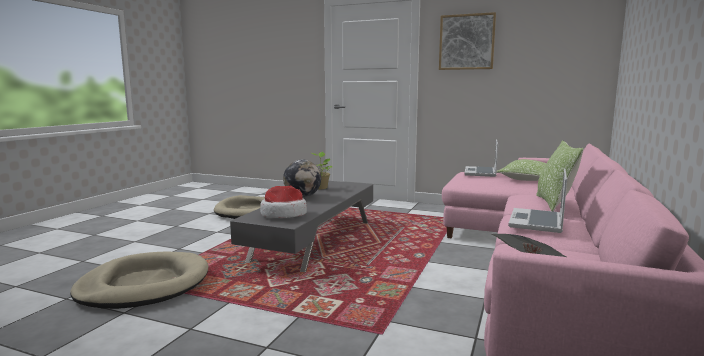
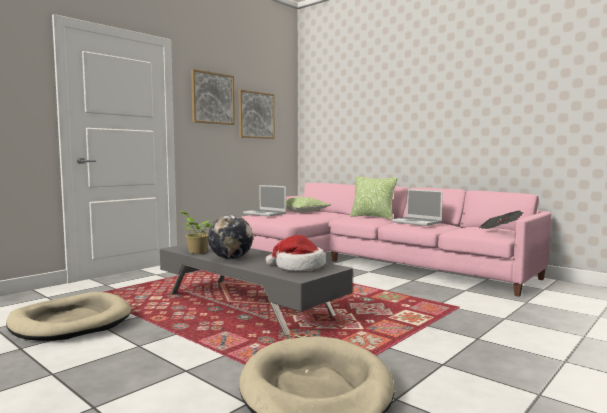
camera: 70 degrees left, 5 degrees down
(532, 54) = (256, 115): none -> picture

